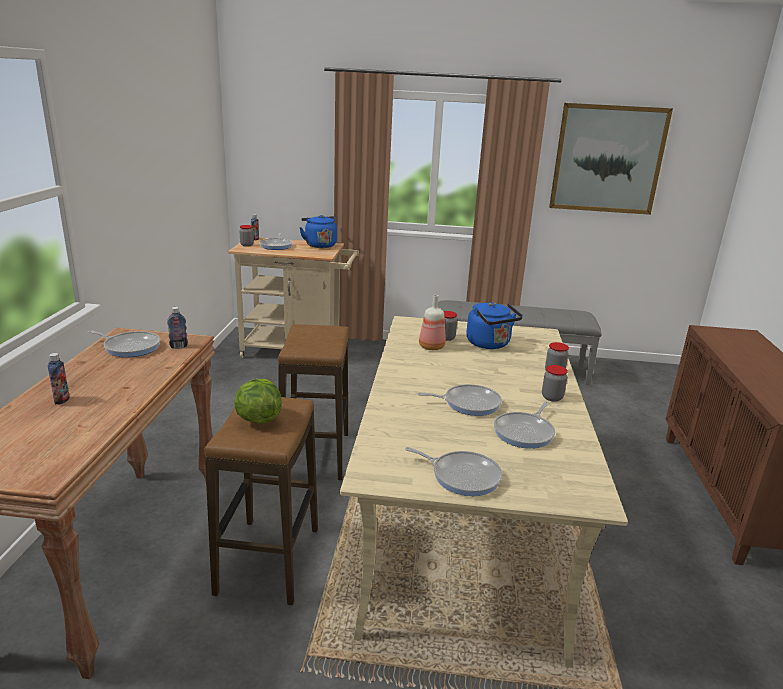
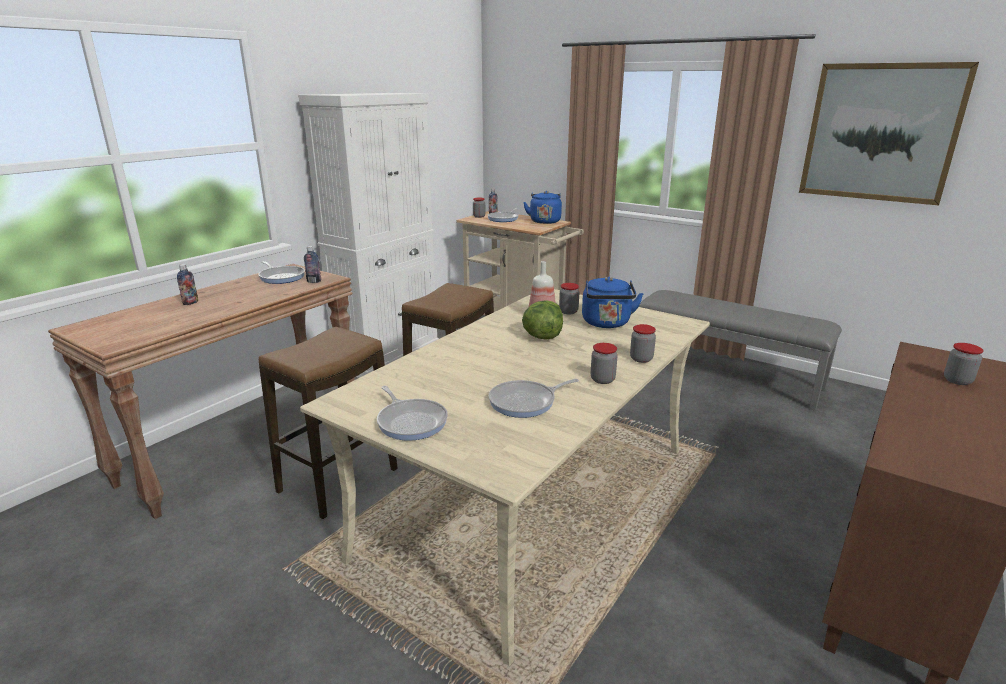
camera: 30 degrees right, 0 degrees up
(191, 411) = (388, 356): none -> white cabinet
(258, 419) = (320, 345): lettuce -> lettuce (542, 337)
(468, 403) = (506, 367): frying pan -> none
(750, 349) = (957, 380): none -> jar

